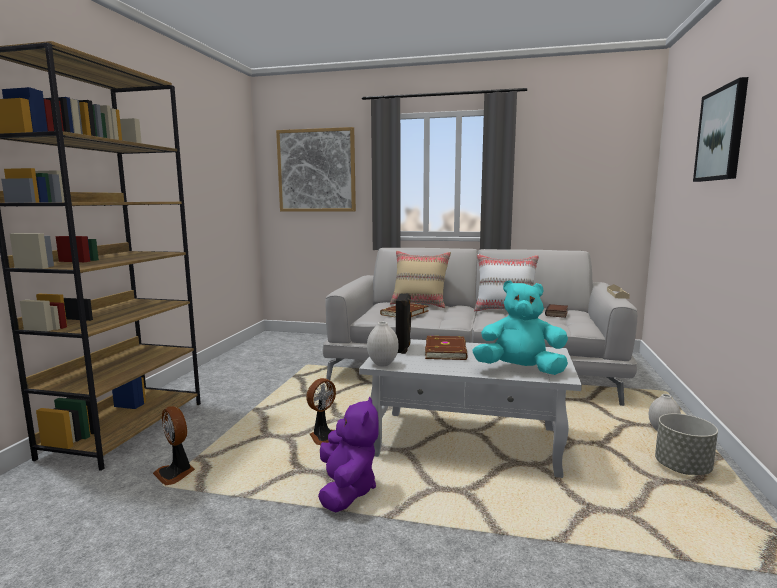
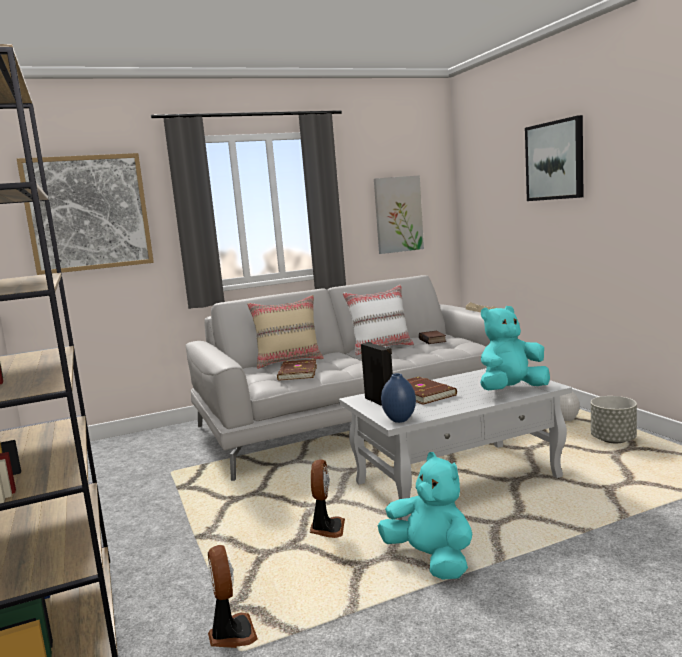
camera: 35 degrees left, 0 degrees up
(176, 473) = (231, 634): fan -> fan turned 120 degrees counterclockwise
(346, 490) = (431, 560): purple plush toy -> turquoise plush toy
(383, 364) = (400, 420): white vase -> blue vase
(581, 190) = (398, 214): none -> picture

